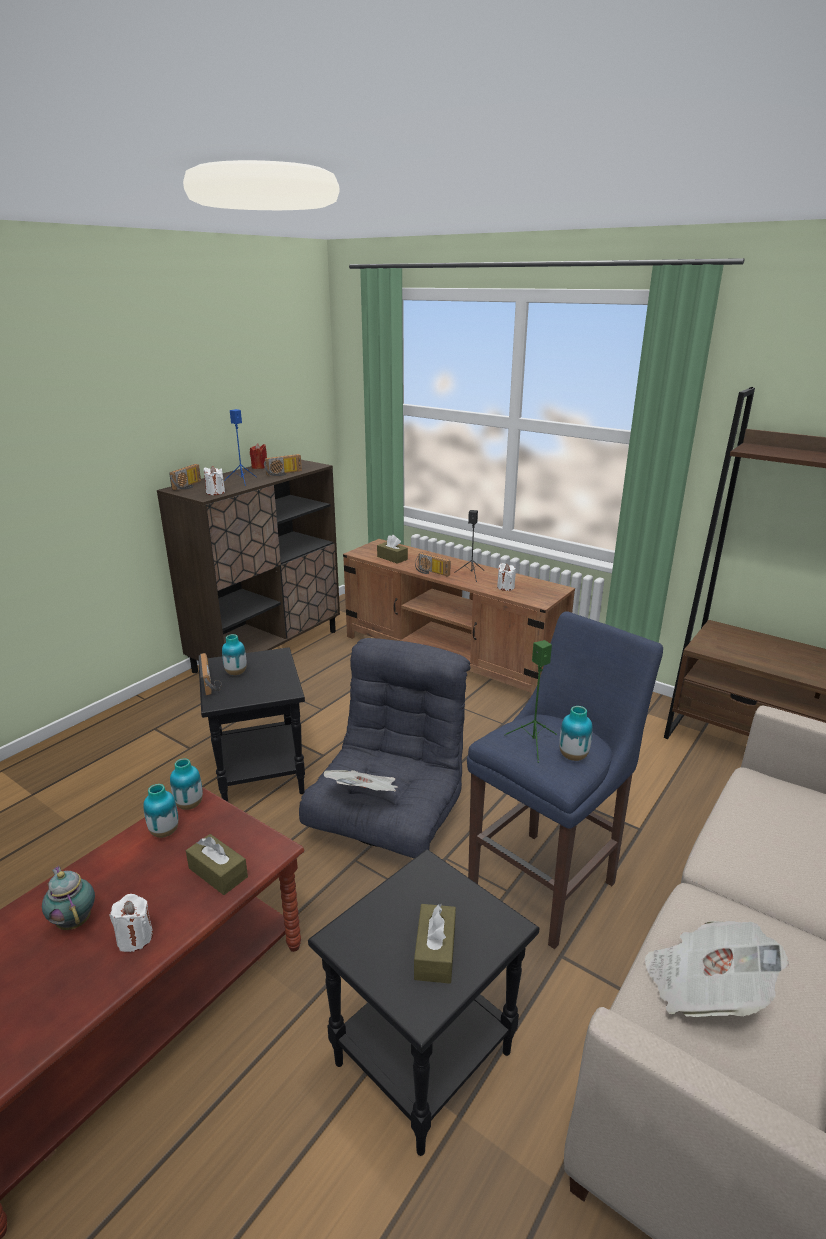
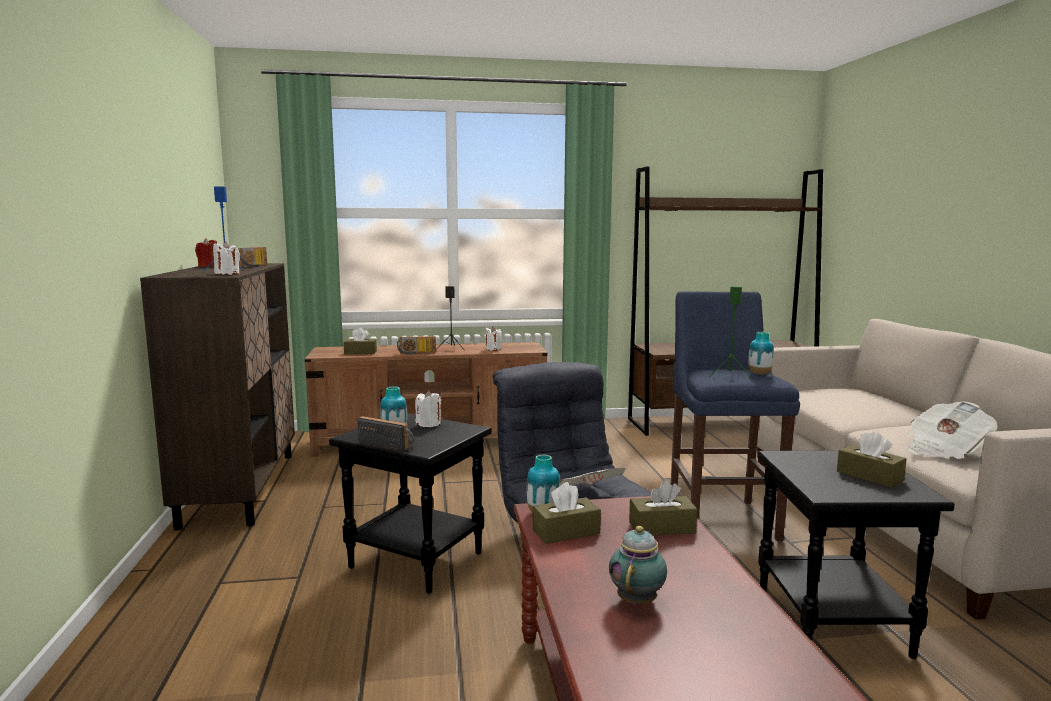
camera: 45 degrees left, 15 degrees down
(74, 920) = (638, 600): teapot -> teapot turned 105 degrees clockwise
(135, 937) = (703, 579): white candle -> white candle (428, 424)
(164, 832) = (566, 532): vase -> brown tissue box
(189, 486) = (174, 274): radio -> none

